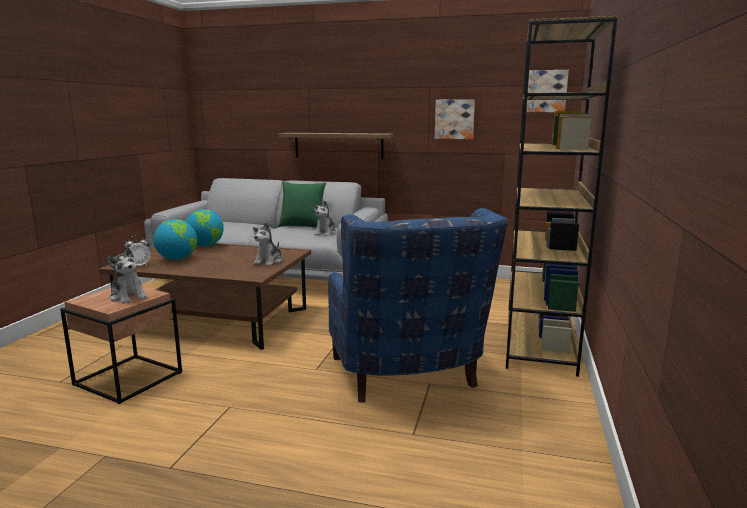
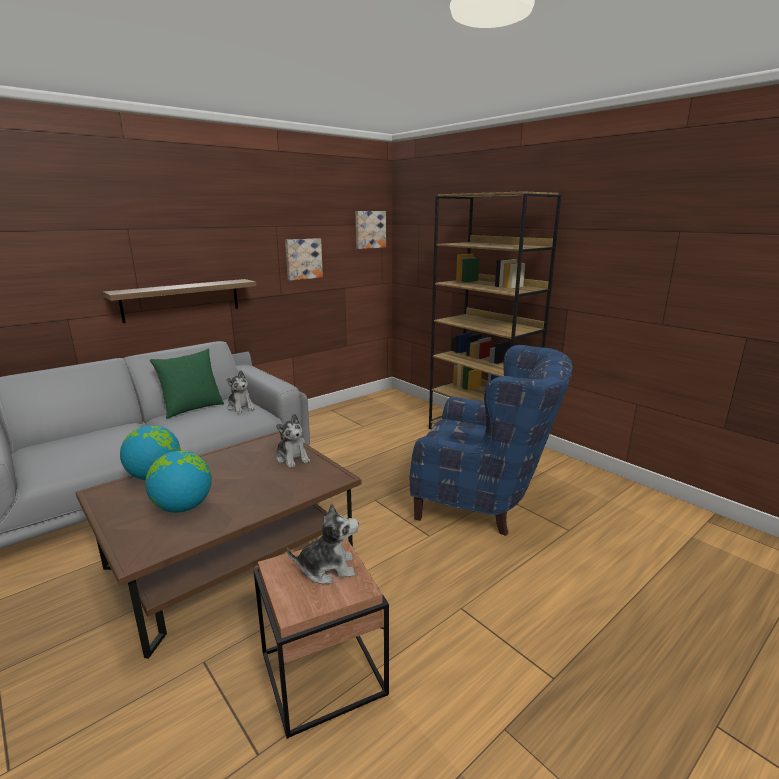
camera: 55 degrees left, 5 degrees up
(139, 266) = (166, 541): alarm clock -> none

